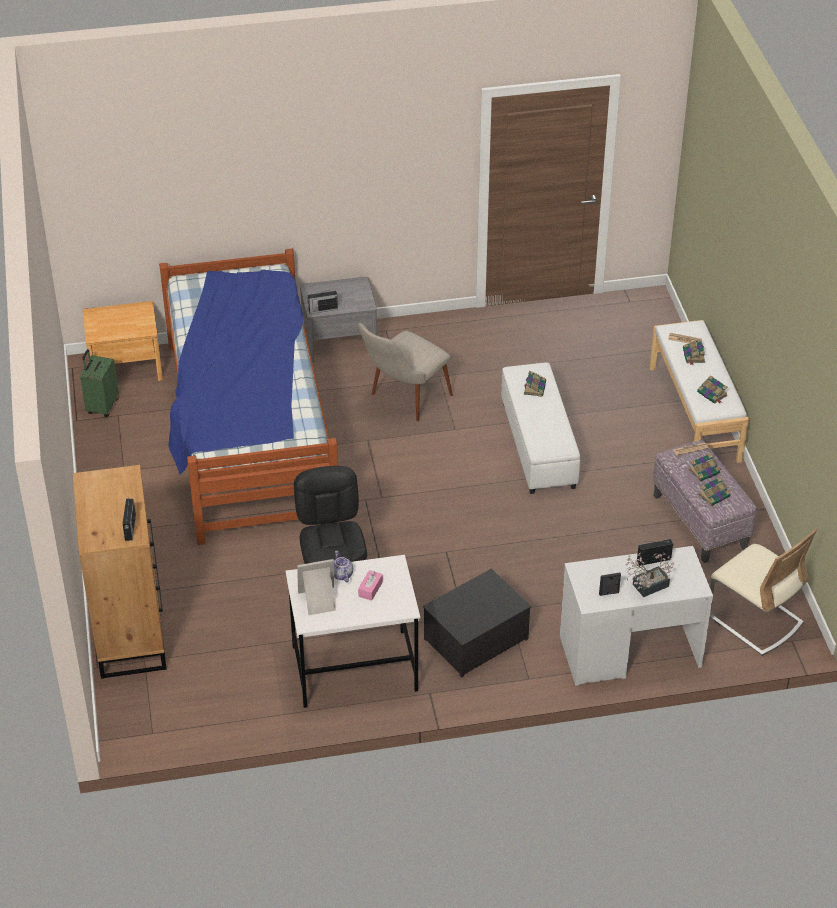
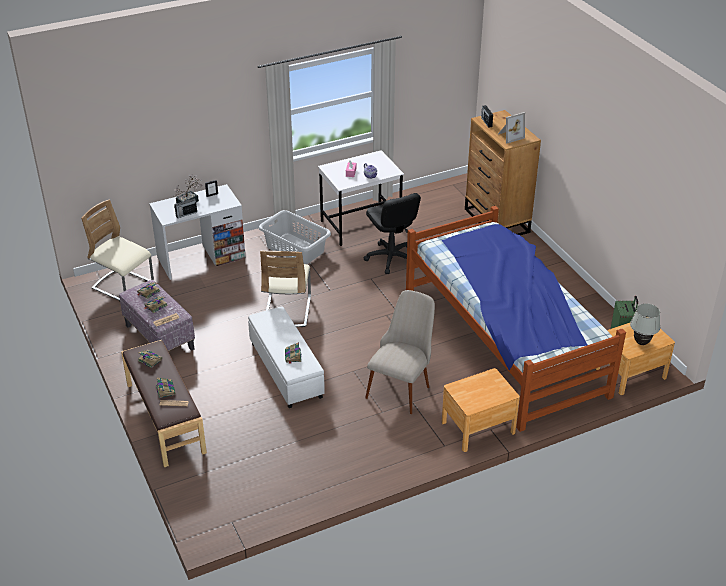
camera: 165 degrees right, 5 degrees down
(121, 315) = (641, 342): none -> white table lamp
(319, 601) = (377, 163): picture frame -> picture frame (509, 136)
(322, 309) = (487, 376): radio -> none
(339, 341) = (478, 427): grey nightstand -> brown nightstand
(476, 640) = (295, 249): storage box -> grey laundry basket
(516, 530) = (287, 311): none -> beige chair
(695, 413) = (164, 418): white bench -> brown bench

